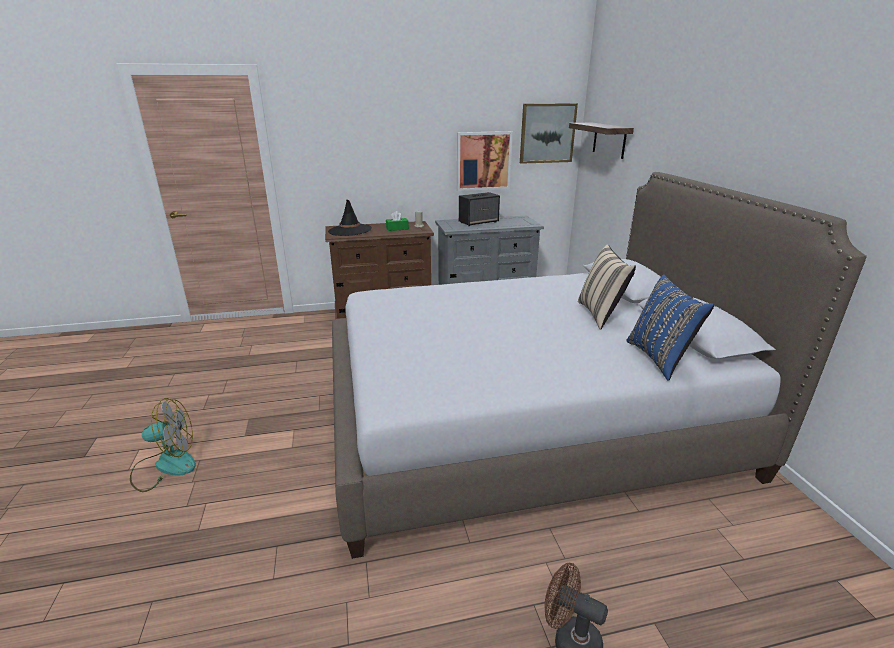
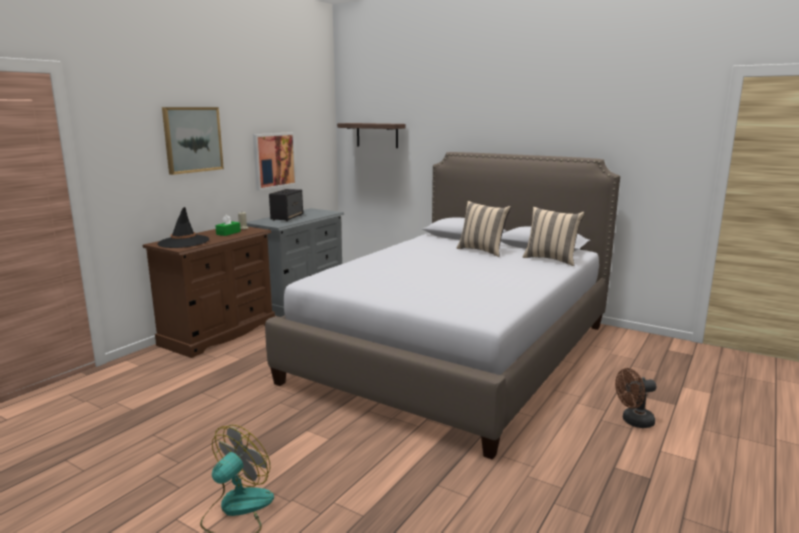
camera: 45 degrees left, 10 degrees down
(547, 133) = (315, 133): picture -> picture (192, 139)
(659, 358) = (551, 259): blue pillow -> beige pillow

